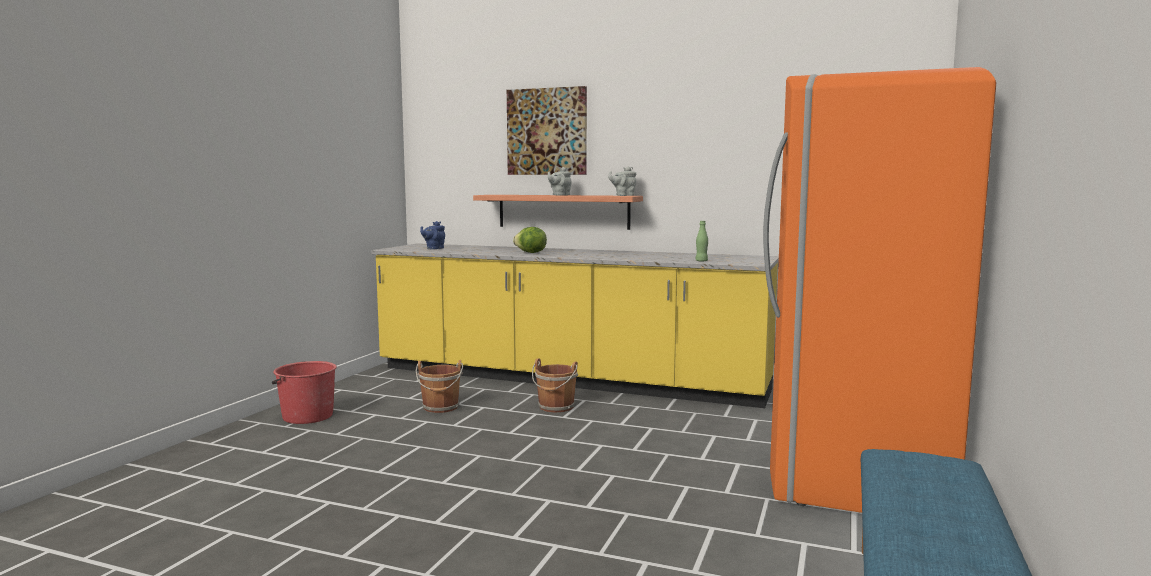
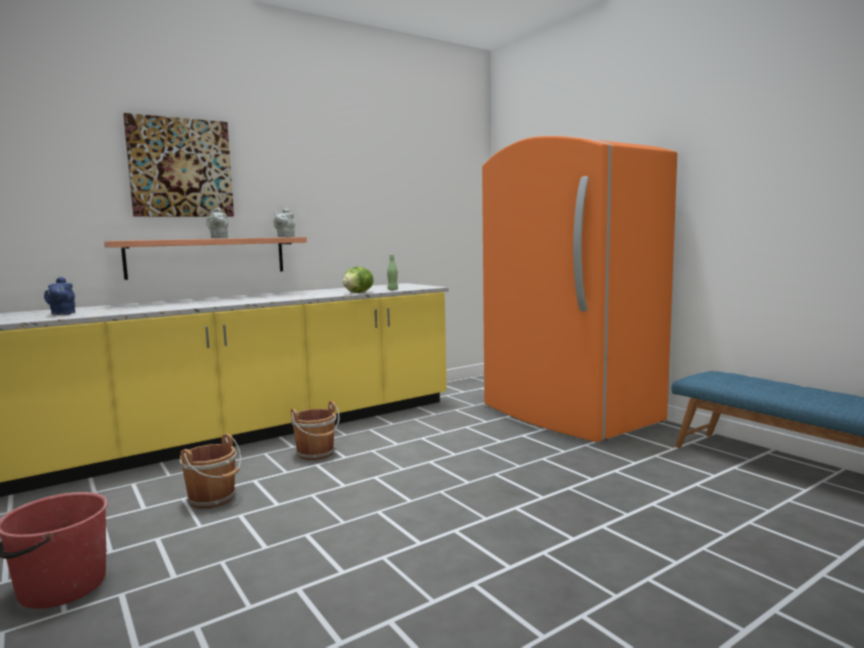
camera: 55 degrees left, 0 degrees up
(531, 253) = (217, 302): lettuce -> lettuce (358, 293)

